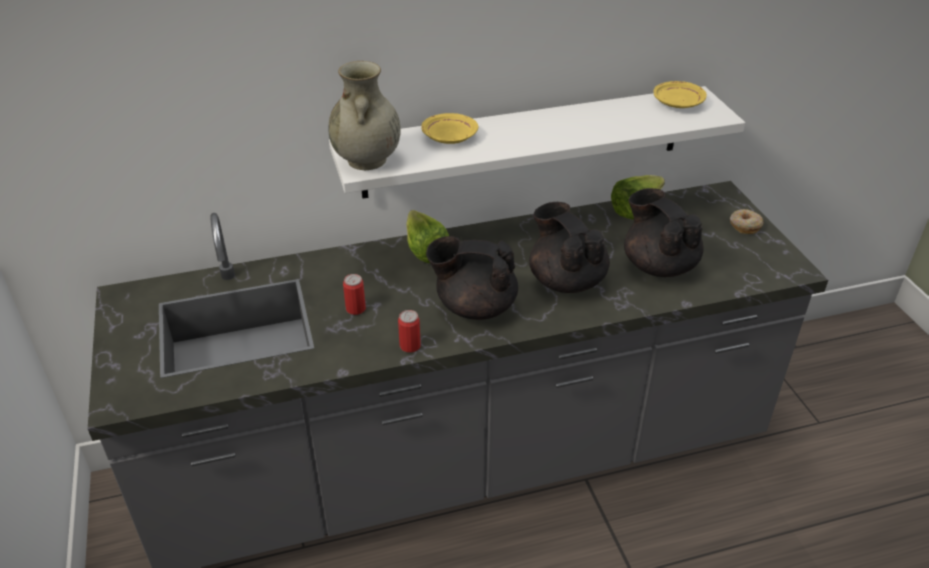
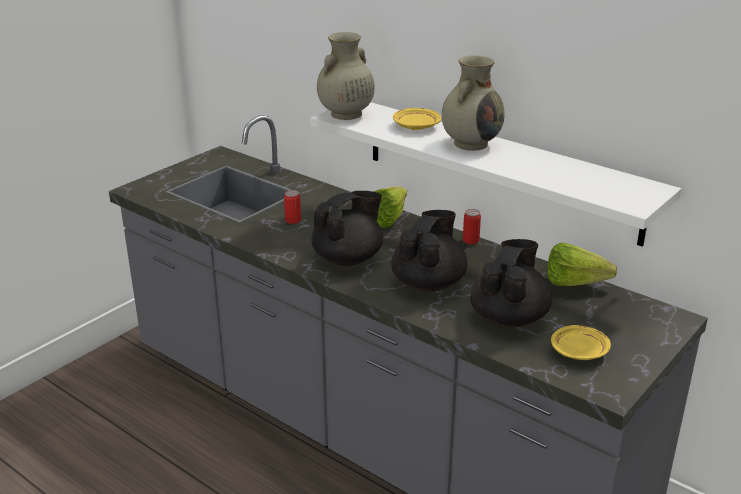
camera: 55 degrees right, 10 degrees down
(410, 346) = (278, 251): can -> can (471, 240)
(474, 306) = (348, 258): black teapot -> black teapot turned 75 degrees clockwise
(524, 128) = (471, 143): none -> beige vase
(678, 103) = (623, 184): yellow plate -> yellow plate (579, 351)
(744, 226) = (639, 345): donut -> none

